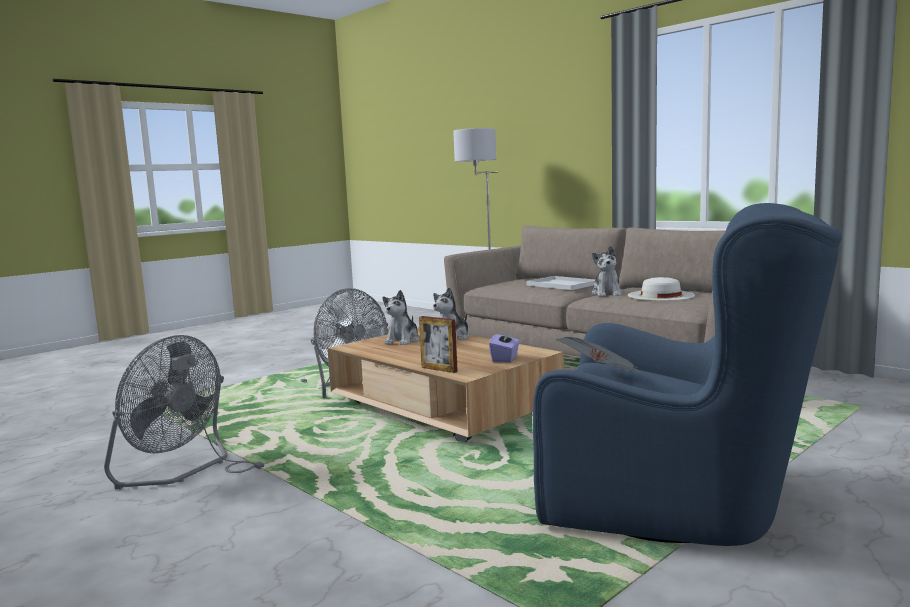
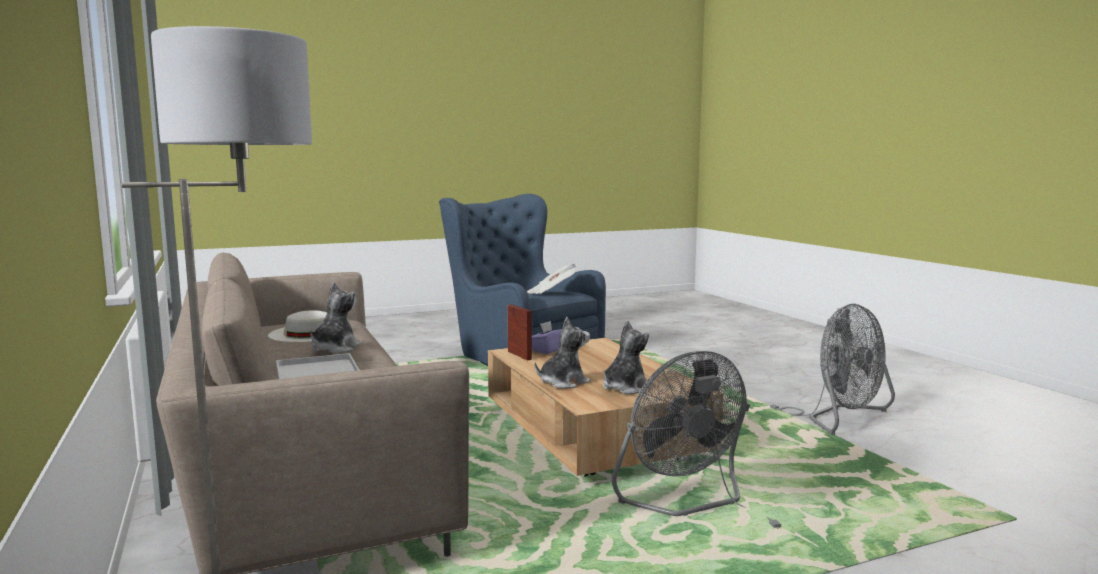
camera: 160 degrees left, 0 degrees up
(439, 369) = (615, 349): picture frame -> picture frame (519, 355)

